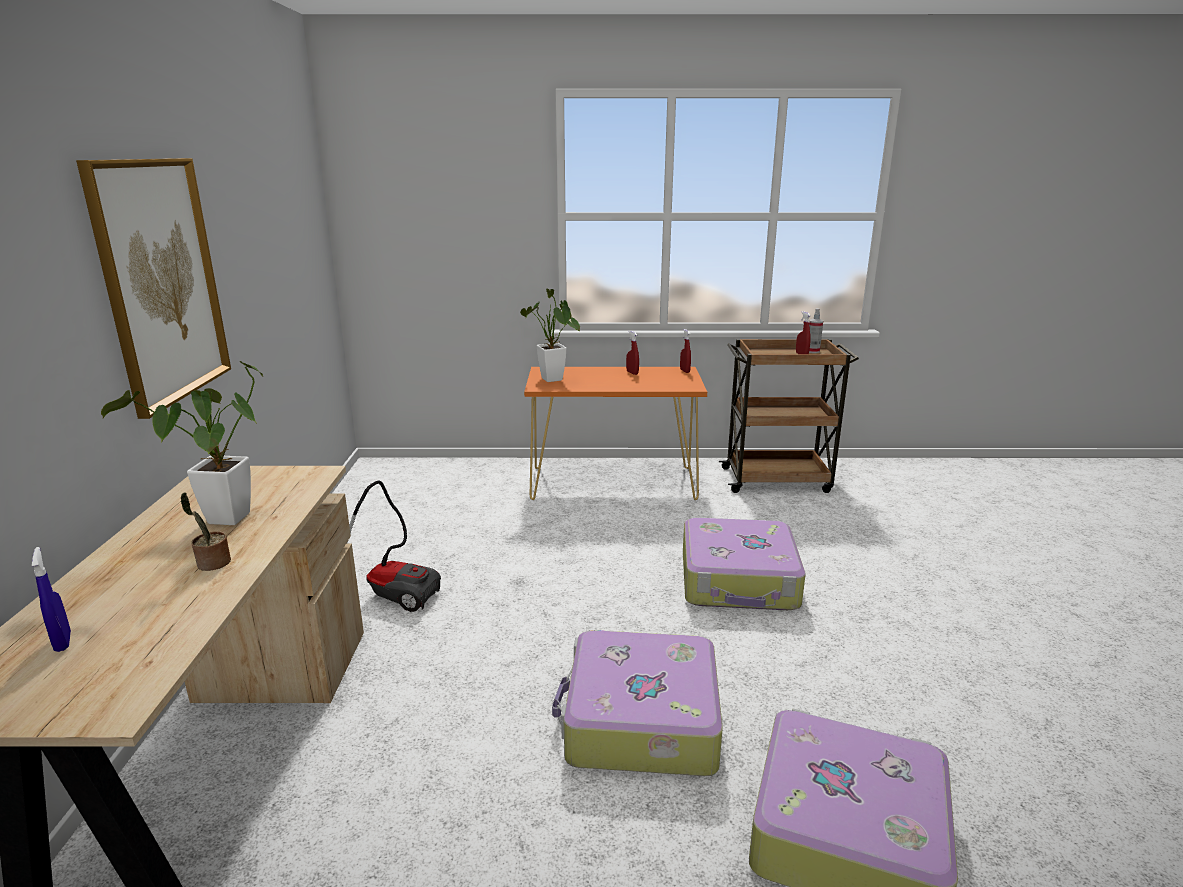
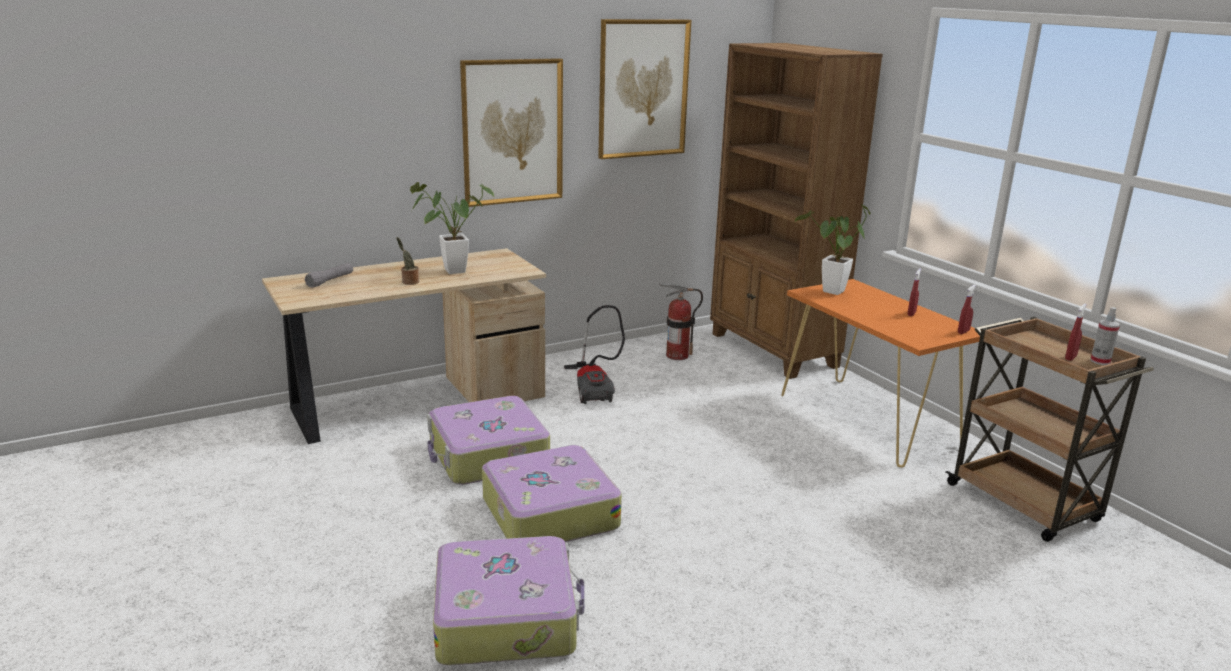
camera: 60 degrees right, 0 degrees up
(63, 642) = (330, 281): blue spray bottle -> grey flashlight
(255, 202) = (643, 89): none -> picture
(384, 518) = (677, 355): none -> fire extinguisher
(444, 472) = (773, 351): none -> brown bookcase
(739, 581) = (778, 518): suitcase -> suitcase (487, 455)

